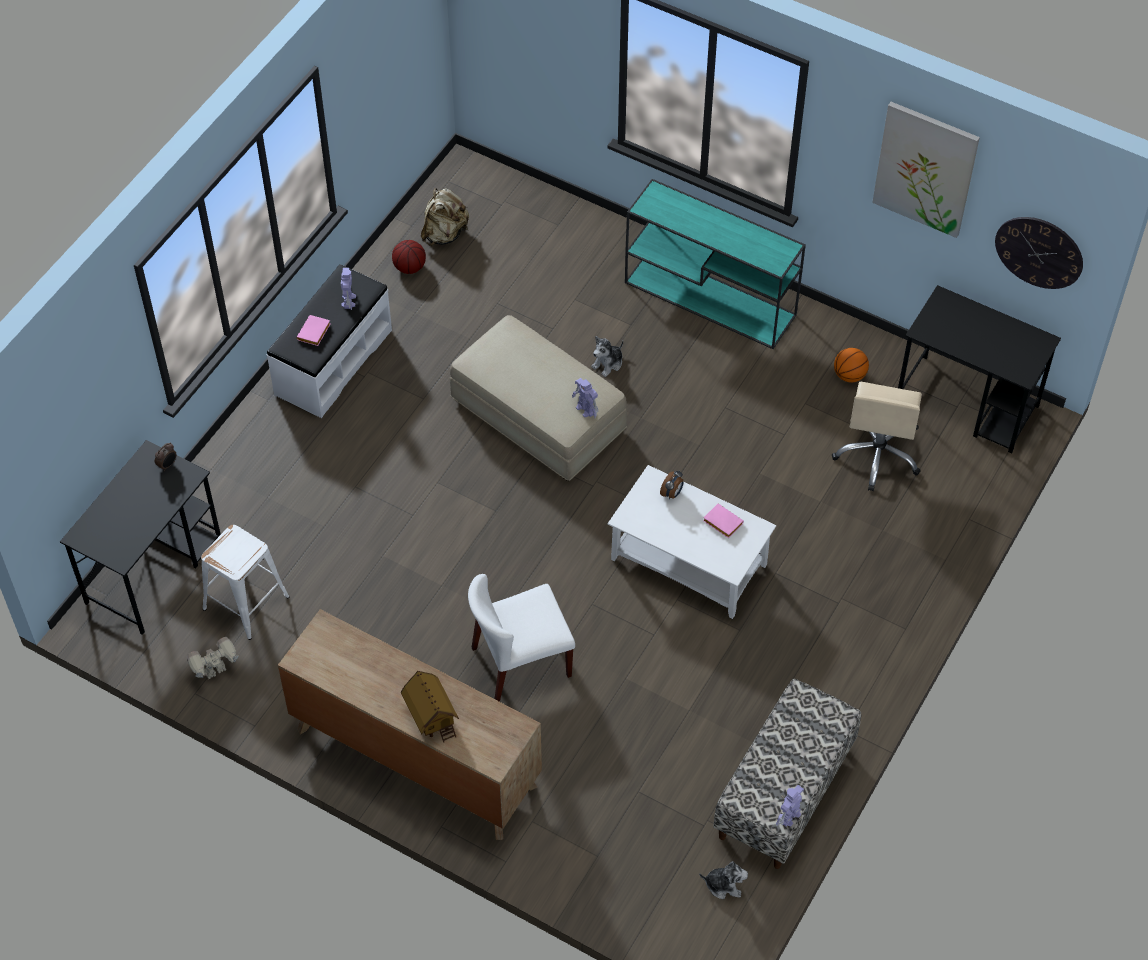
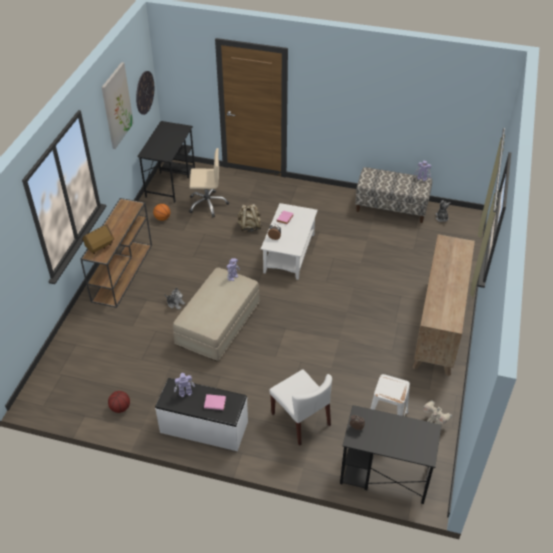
camera: 105 degrees left, 10 degrees down
(431, 717) = (456, 269): toy house -> toy house (100, 247)
(444, 234) = (89, 397): beige backpack -> beige backpack (249, 227)
(520, 662) = (369, 300): white chair -> white chair (301, 419)
(711, 299) = (122, 272): turquoise console table -> brown console table

